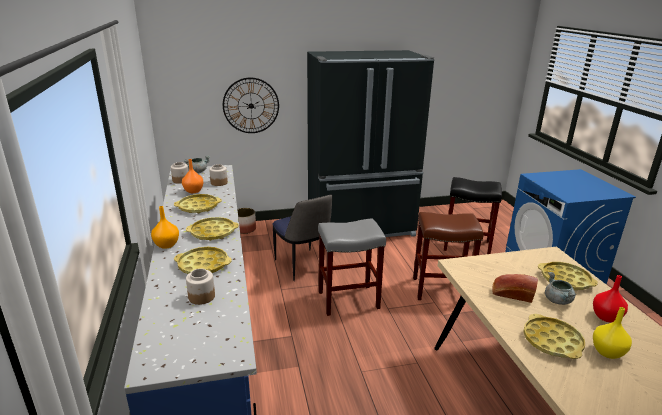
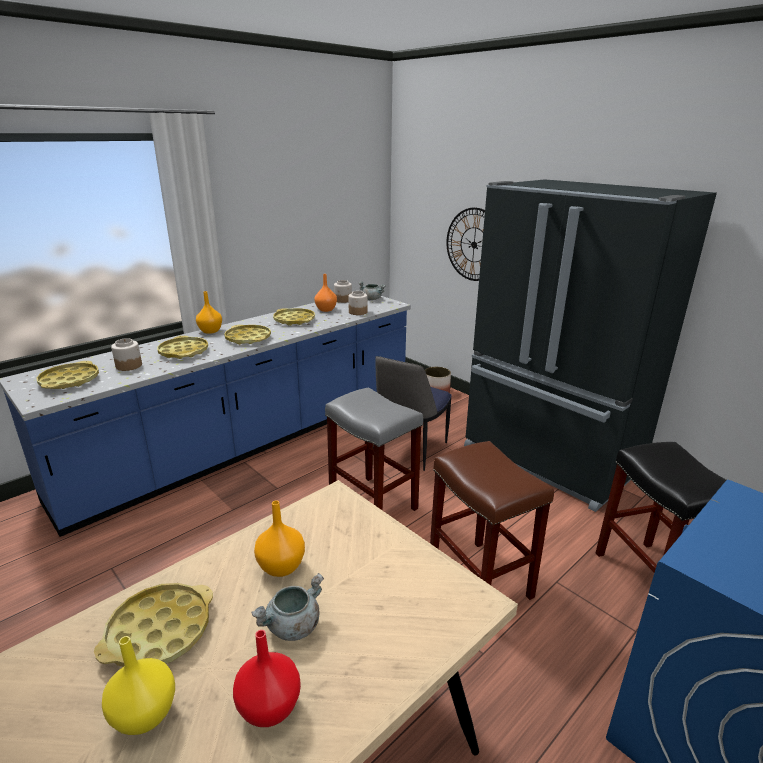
camera: 60 degrees right, 0 degrees up
(511, 294) = (282, 566): bread -> orange vase
(565, 280) = (380, 630): yellow tray -> yellow tray (69, 381)

